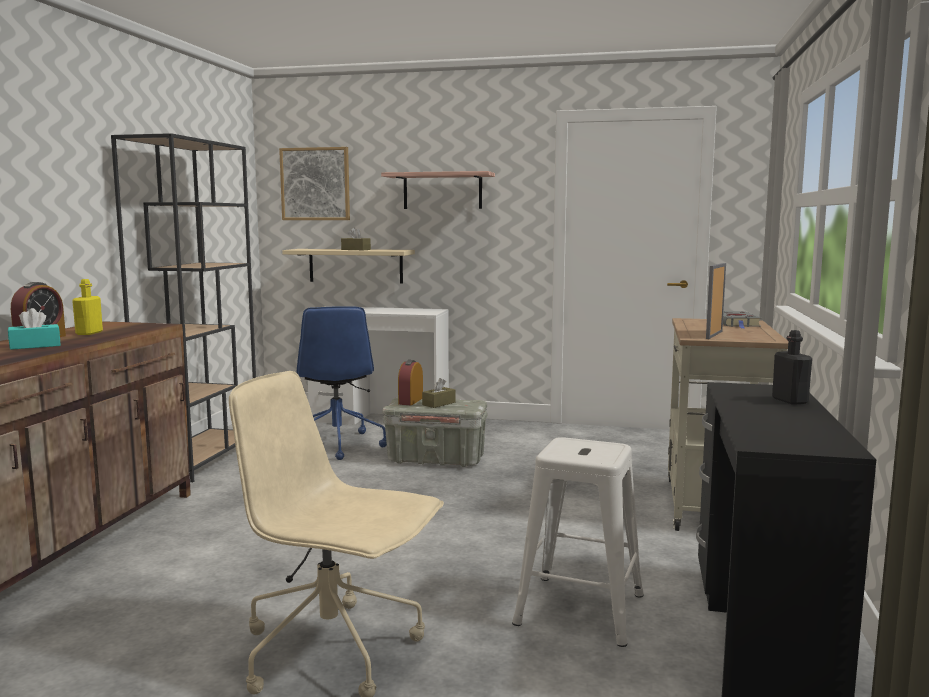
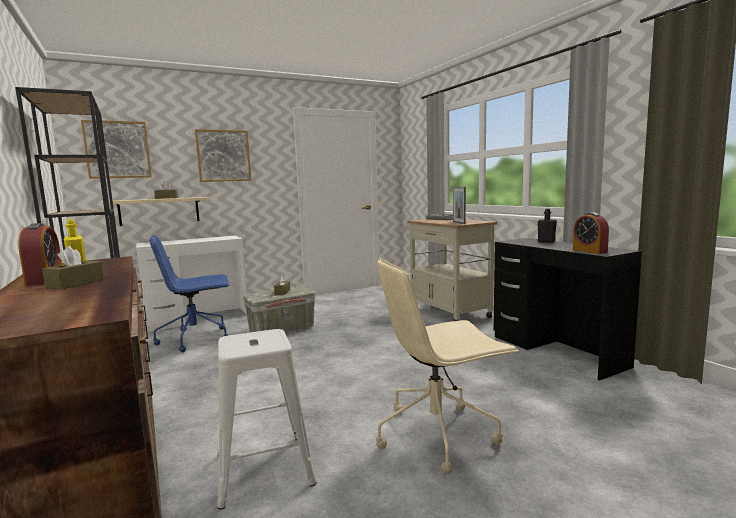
camera: 40 degrees left, 0 degrees up
(35, 346) = (75, 283): turquoise tissue box -> brown tissue box
(337, 444) = (198, 338): blue office chair -> blue office chair turned 120 degrees clockwise
(410, 401) = (261, 294): alarm clock -> alarm clock (589, 251)
(442, 191) = (223, 156): shelf -> picture
(580, 609) = (489, 368): white stool -> white stool (264, 468)

